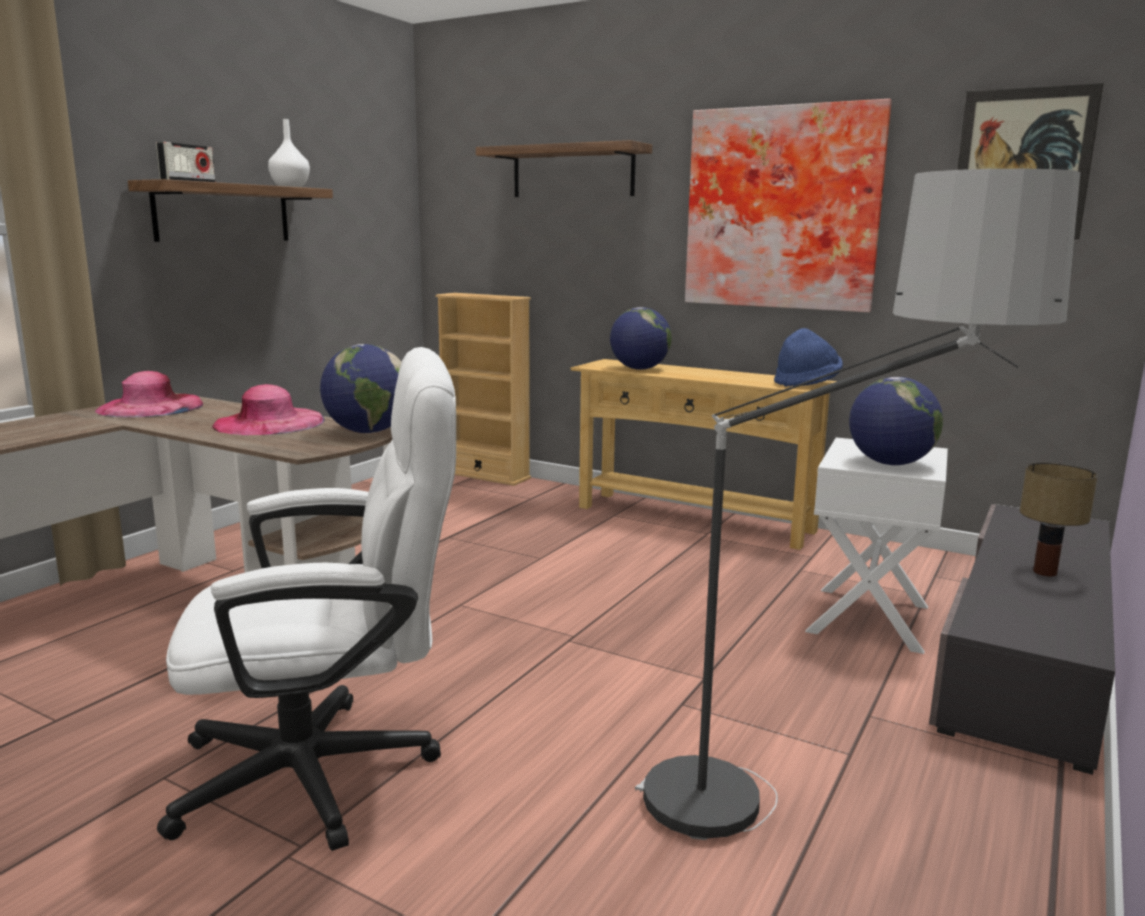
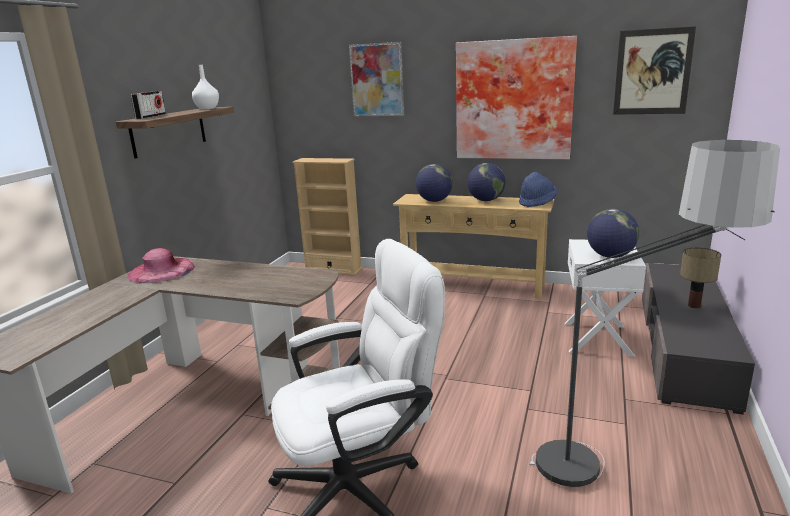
camera: 10 degrees left, 5 degrees up
(269, 423) = (250, 275): pink hat -> none
(368, 432) = (319, 275): globe -> globe (485, 200)
(573, 172) = (377, 80): shelf -> picture

